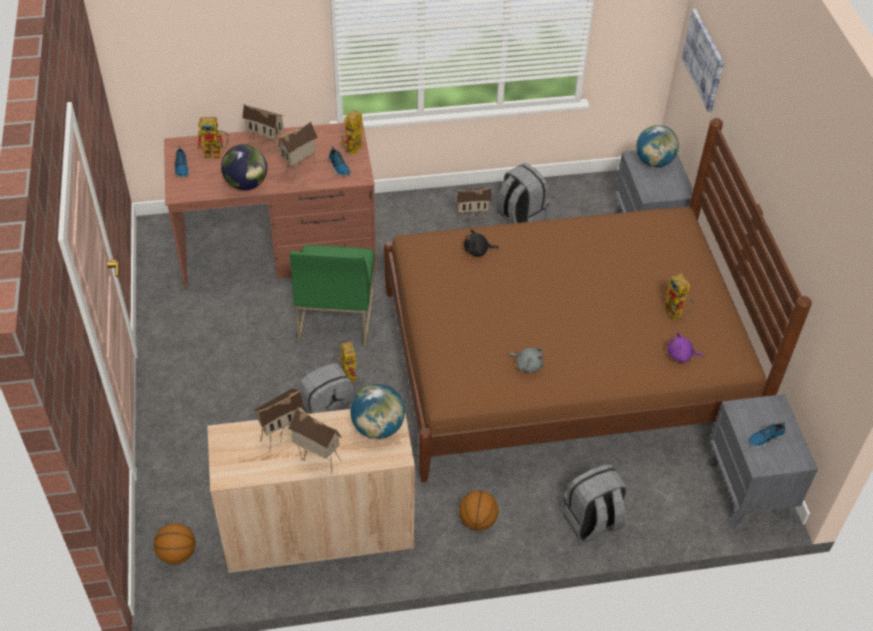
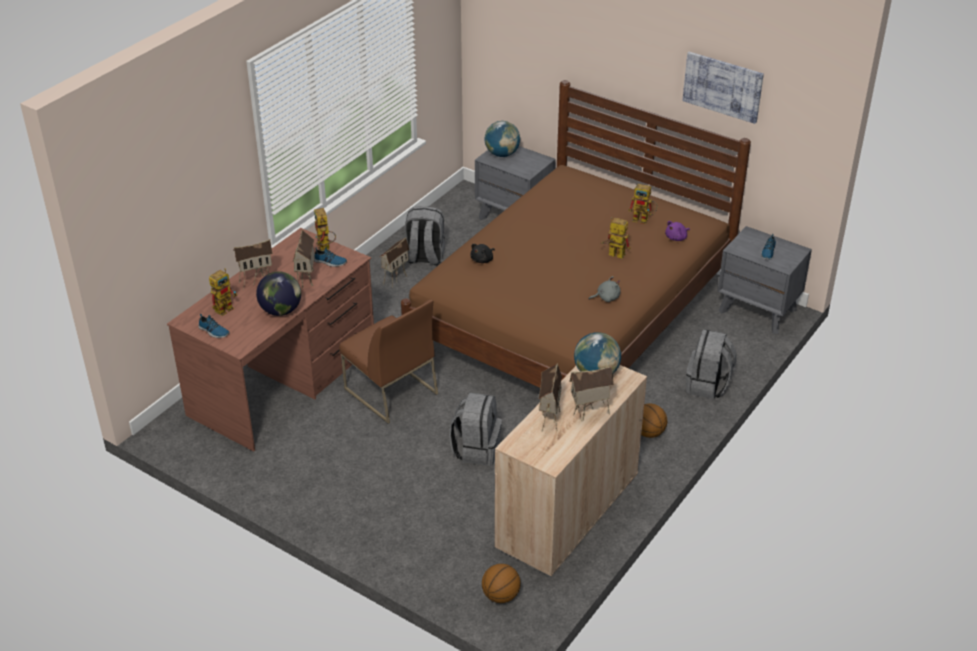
camera: 45 degrees left, 10 degrees down
(335, 315) = (389, 391): green chair -> brown chair
(346, 373) = (449, 417): toy robot -> toy robot (612, 254)
(704, 59) = (510, 53): picture -> picture (723, 86)

